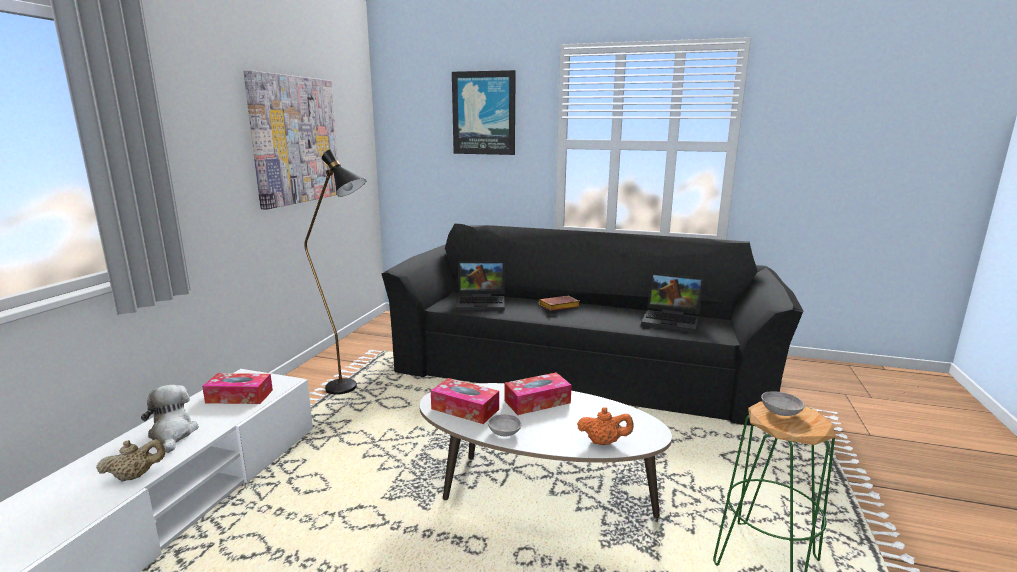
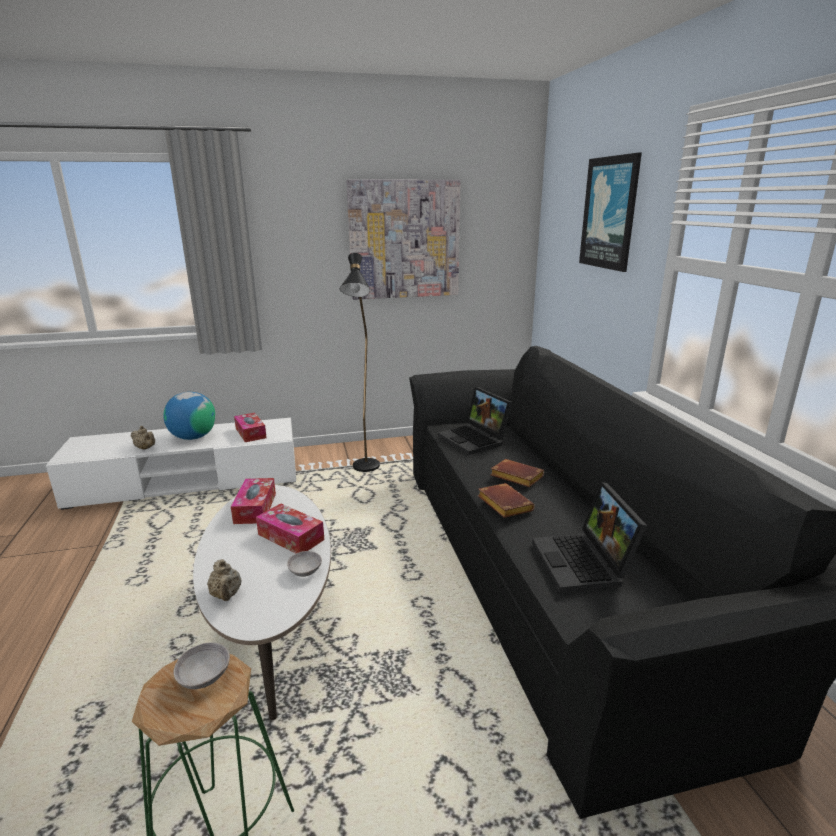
camera: 60 degrees right, 5 degrees up
(172, 434) = (193, 437): plush toy -> globe
(504, 433) = (222, 538): grey bowl -> grey bowl (305, 571)
(590, 319) = (502, 504): none -> brown book
(604, 442) = (226, 595): orange teapot -> beige teapot

